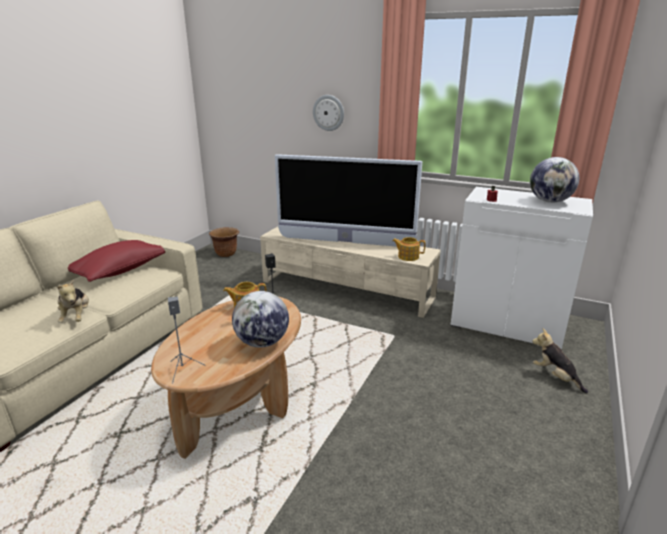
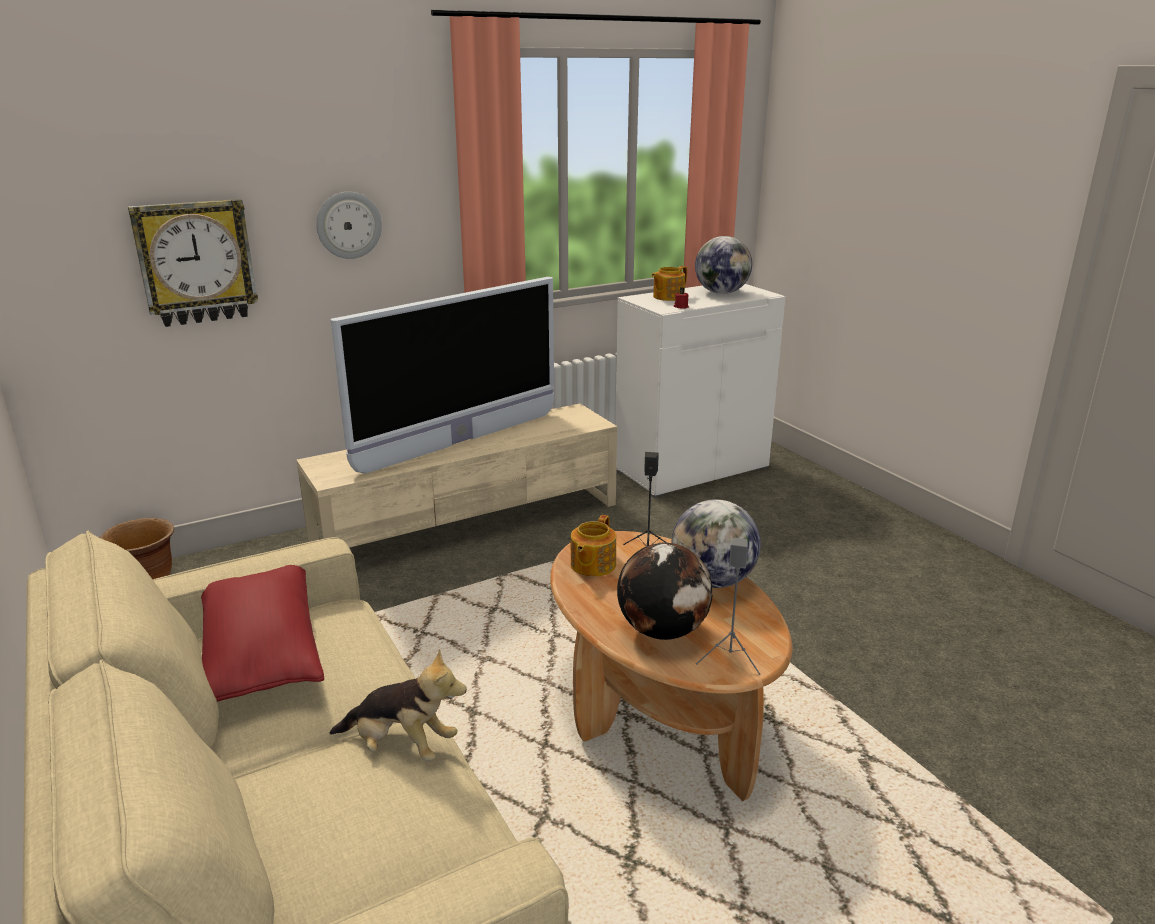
camera: 55 degrees left, 0 degrees up
(196, 343) = (663, 630): none -> globe
(264, 121) = (196, 262): none -> wall clock
(408, 256) = (573, 425): teapot -> teapot (667, 297)
(555, 377) = (805, 491): plush toy -> none

